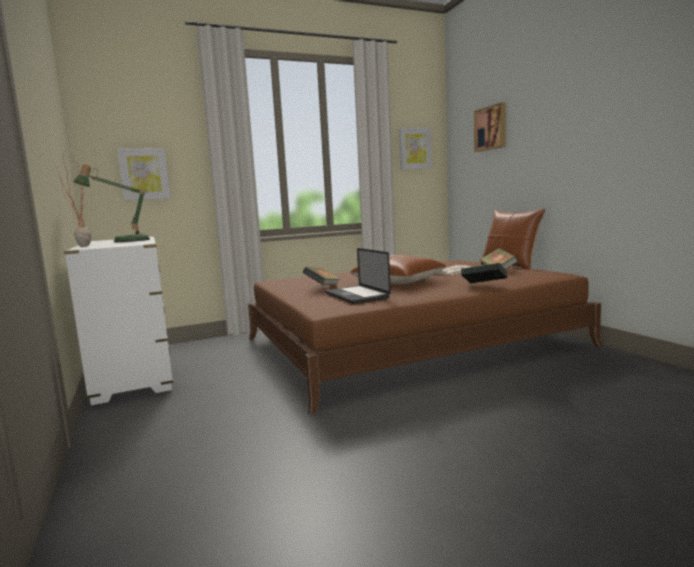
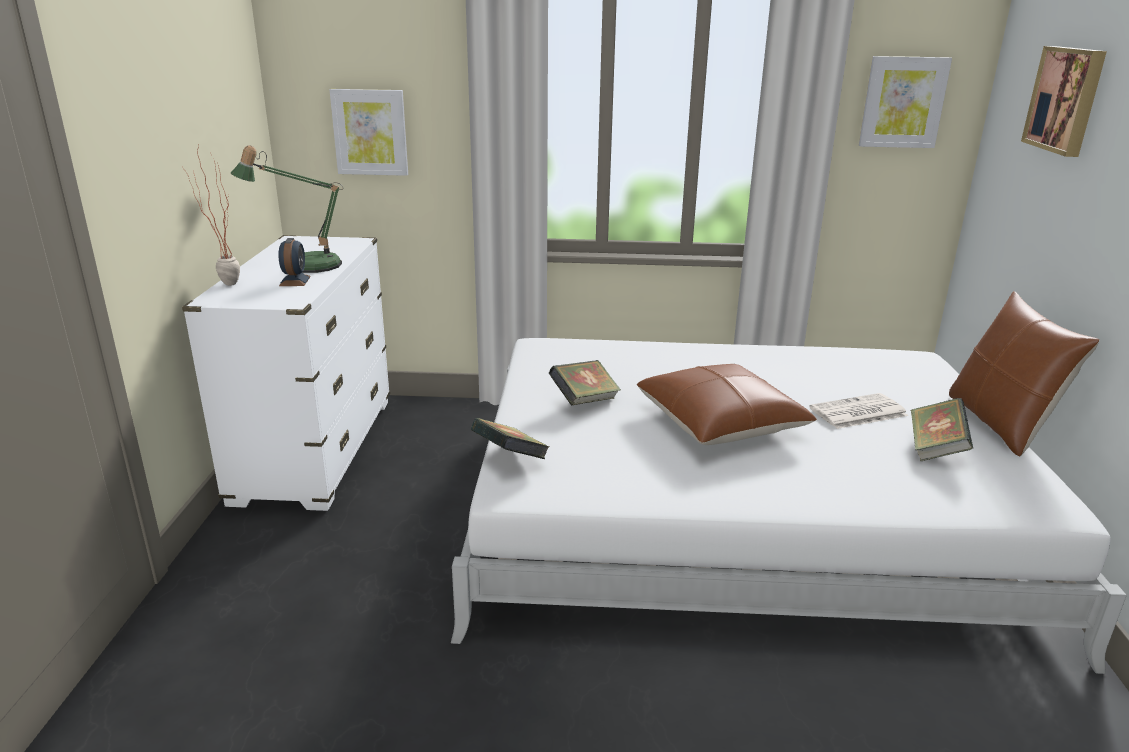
camera: 25 degrees right, 15 degrees up
(129, 242) = (295, 281): none -> alarm clock
(356, 296) = (602, 453): laptop -> none
(408, 342) = (737, 517): brown bed -> white bed
(484, 286) = (847, 498): book -> book (509, 459)

